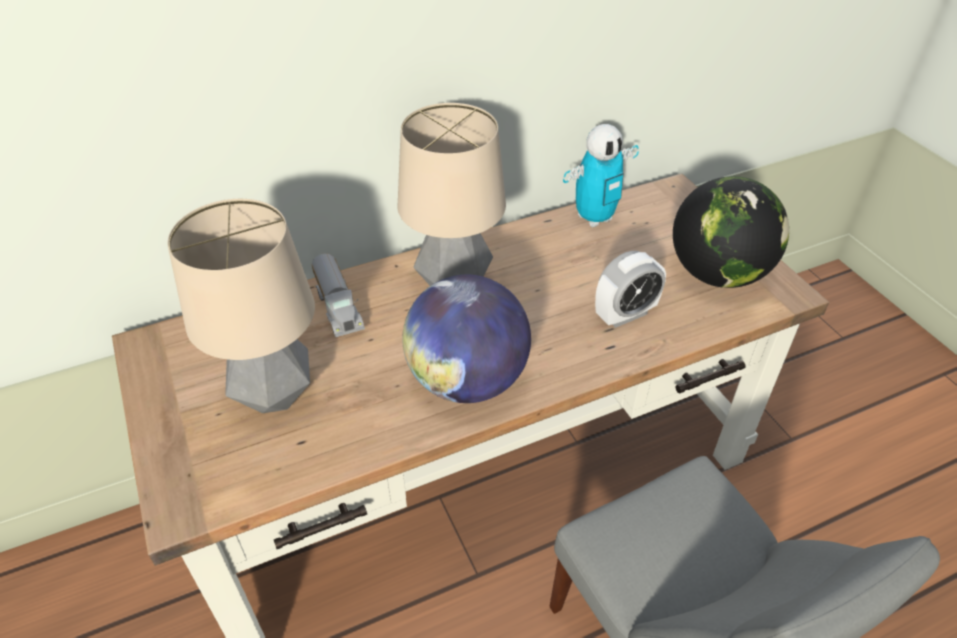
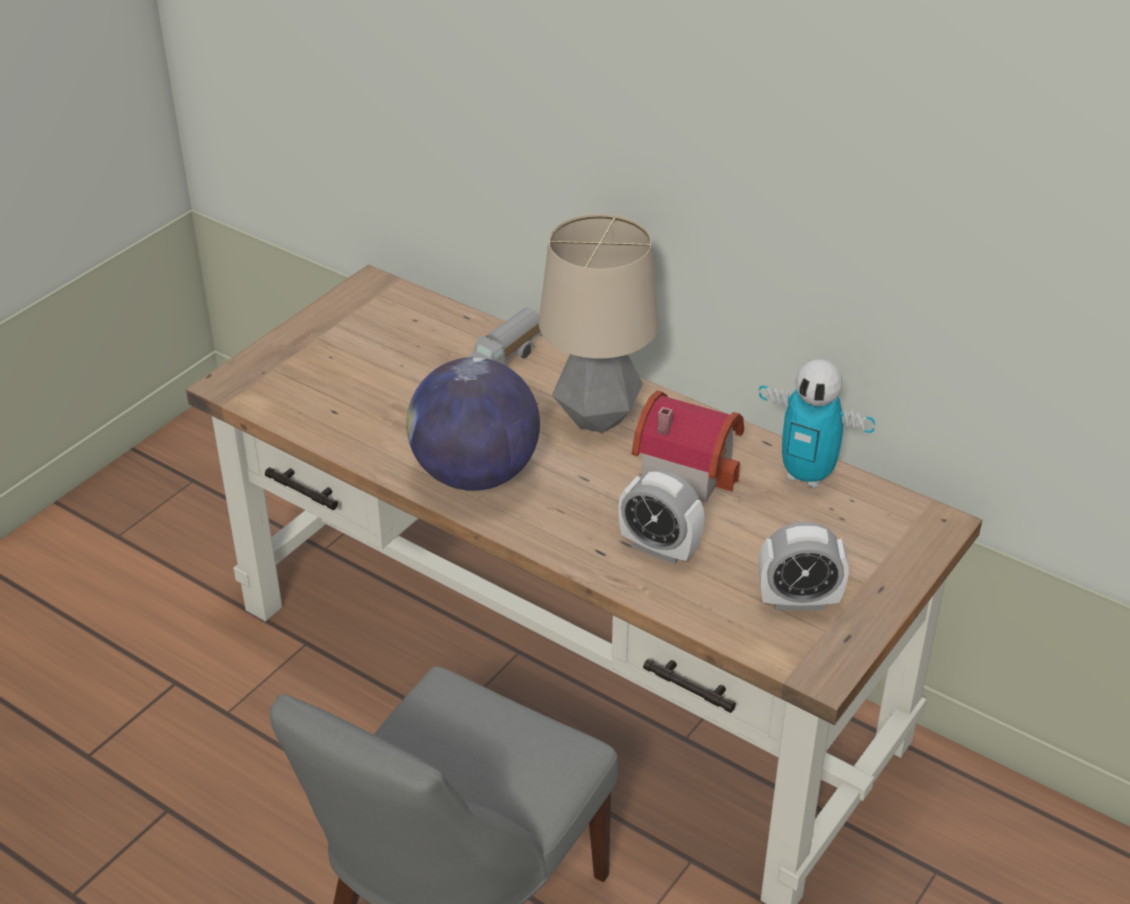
camera: 60 degrees right, 5 degrees down
(275, 395) = (372, 375): table lamp -> none
(545, 266) = (686, 467): none -> toy house
(717, 274) = (798, 601): globe -> alarm clock

